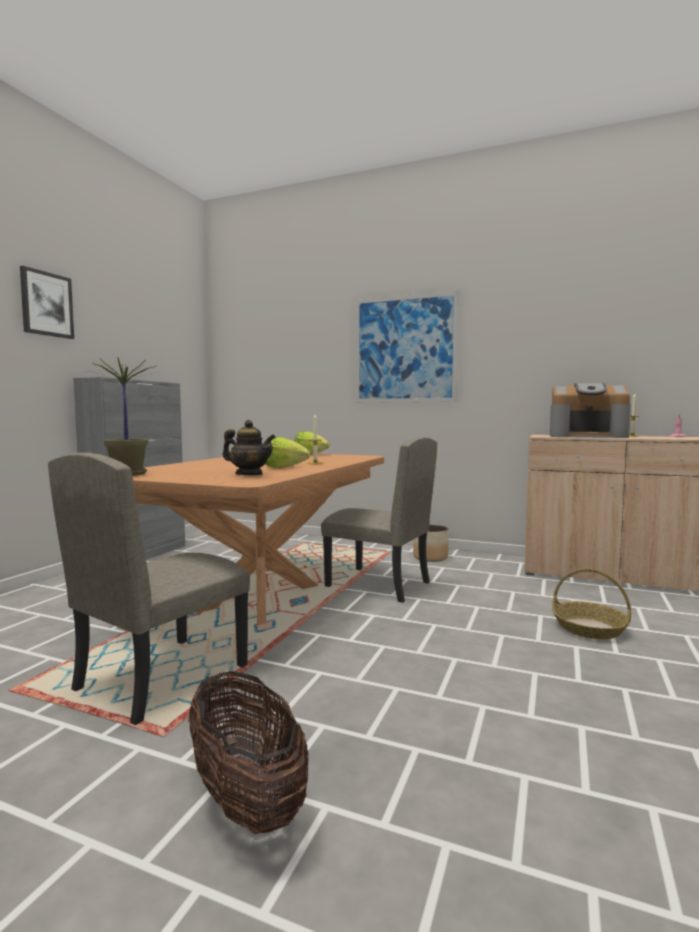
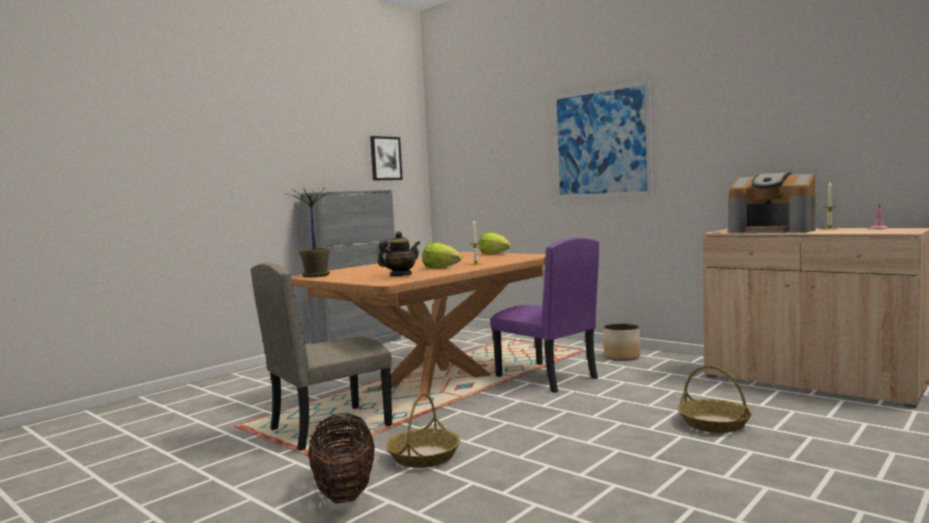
camera: 20 degrees right, 0 degrees up
(46, 304) = (278, 135): picture -> picture (385, 158)
(249, 475) = (400, 275): teapot -> teapot turned 75 degrees counterclockwise
(320, 711) = (423, 456): none -> basket
(377, 585) = (545, 377): beige chair -> purple chair

